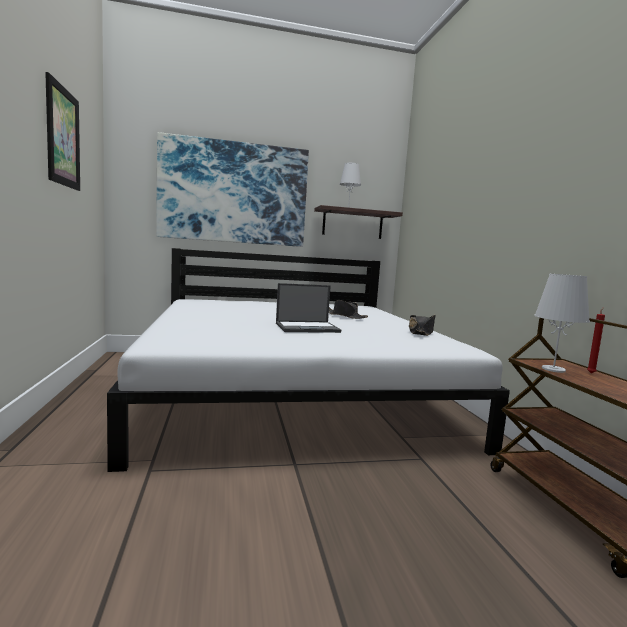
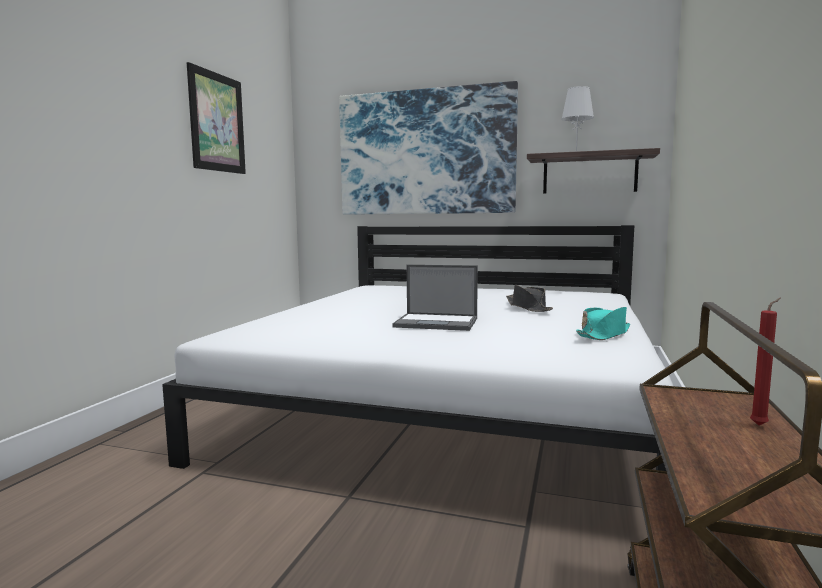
camera: 30 degrees right, 0 degrees up
(421, 332) = (604, 335): black hat -> turquoise hat
(553, 369) = (679, 409): white table lamp -> none

